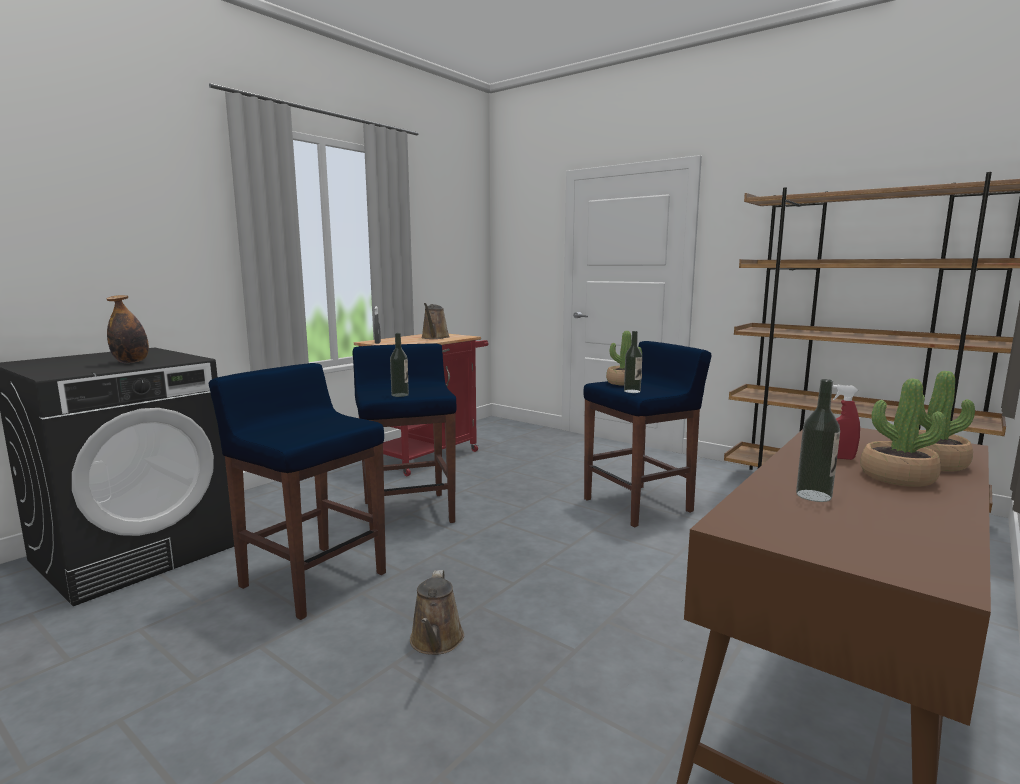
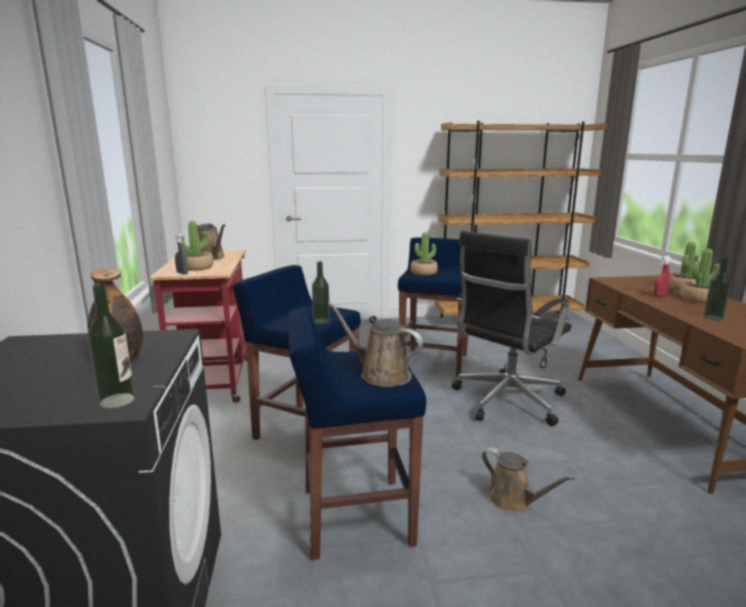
camera: 45 degrees left, 5 degrees up
(305, 431) = (380, 374): none -> brown watering can
(401, 341) = (197, 267): none -> potted plant
(632, 391) = (447, 278): bottle -> bottle (117, 401)
(634, 568) = (506, 401): none -> black office chair

